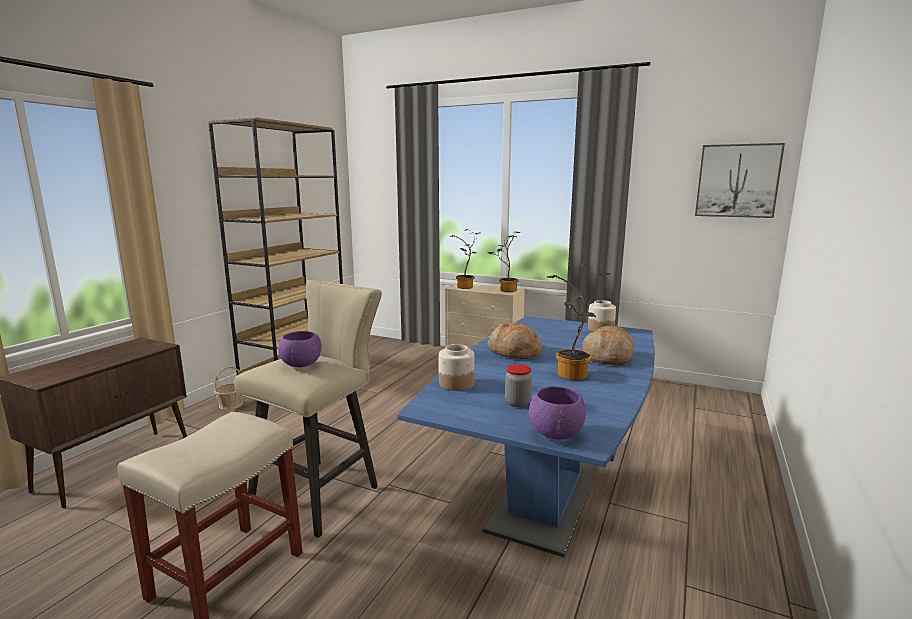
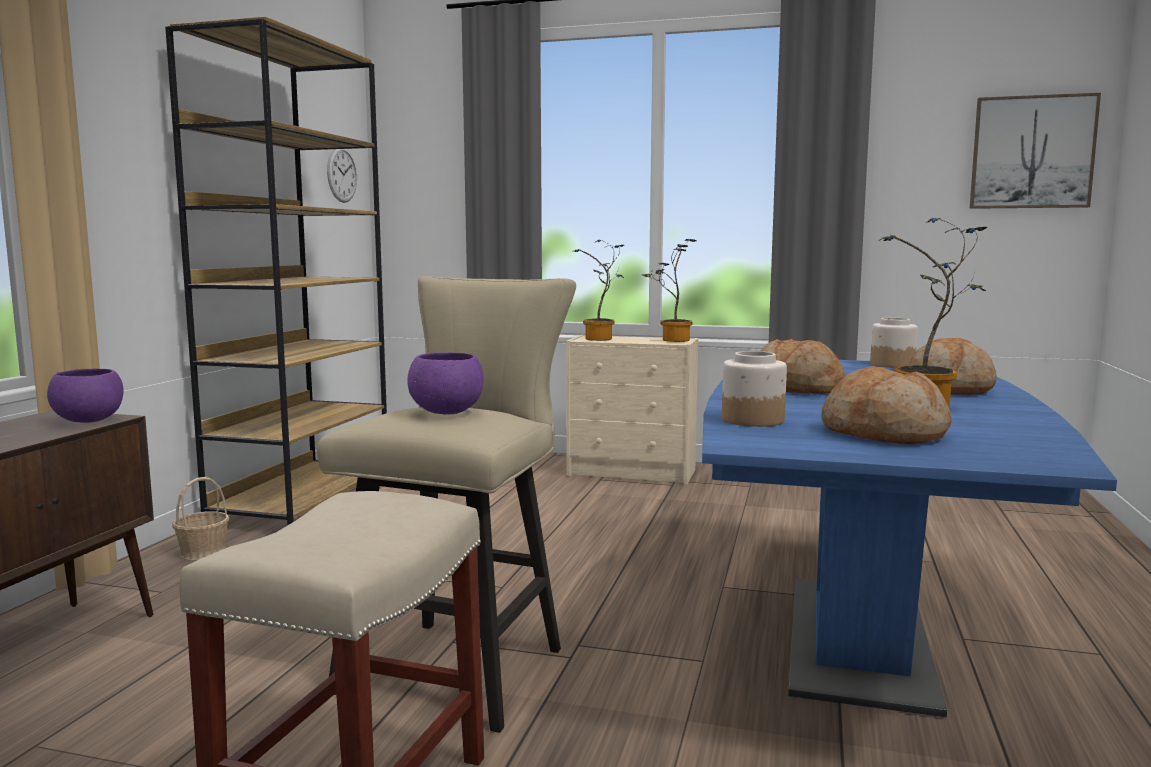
camera: 10 degrees left, 5 degrees down
(329, 186) = (342, 174): none -> wall clock
(517, 403) = (884, 433): jar -> bread
(557, 434) = (999, 459): purple bowl -> purple bowl (90, 421)

